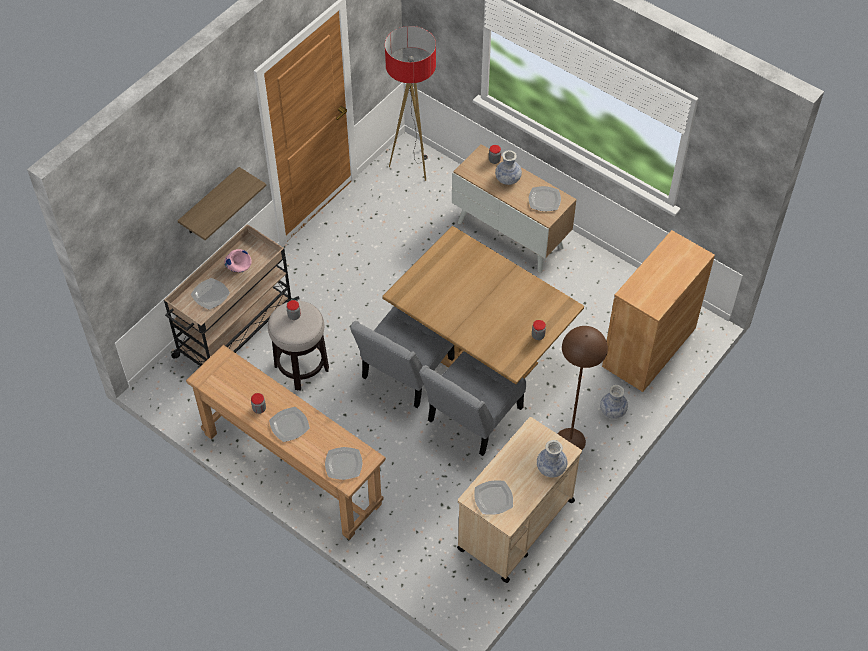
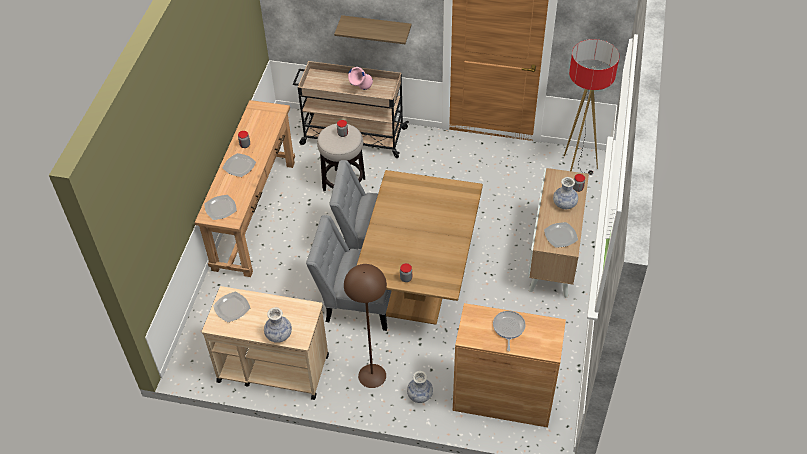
camera: 65 degrees right, 5 degrees down
(210, 295) = (332, 84): plate -> none
(660, 274) = (508, 328): none -> frying pan

